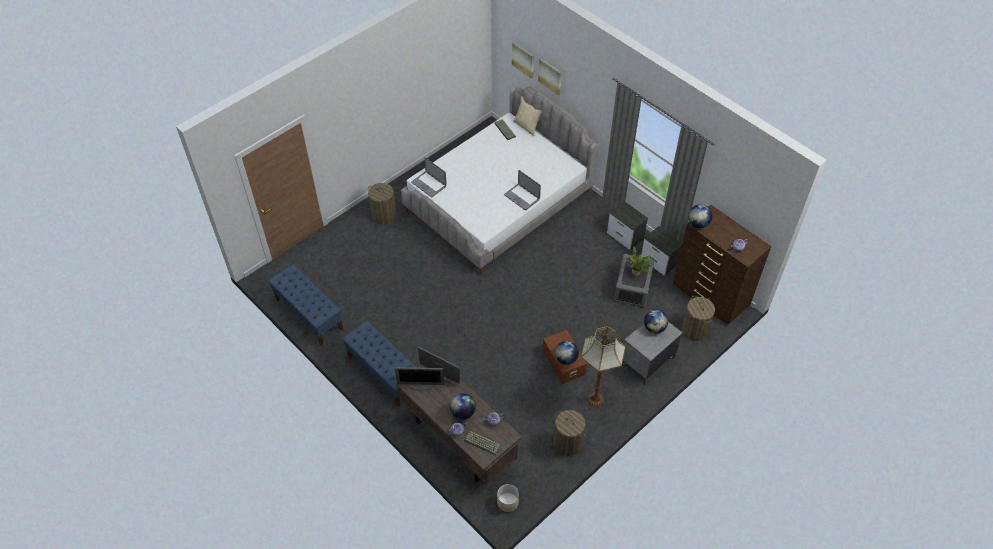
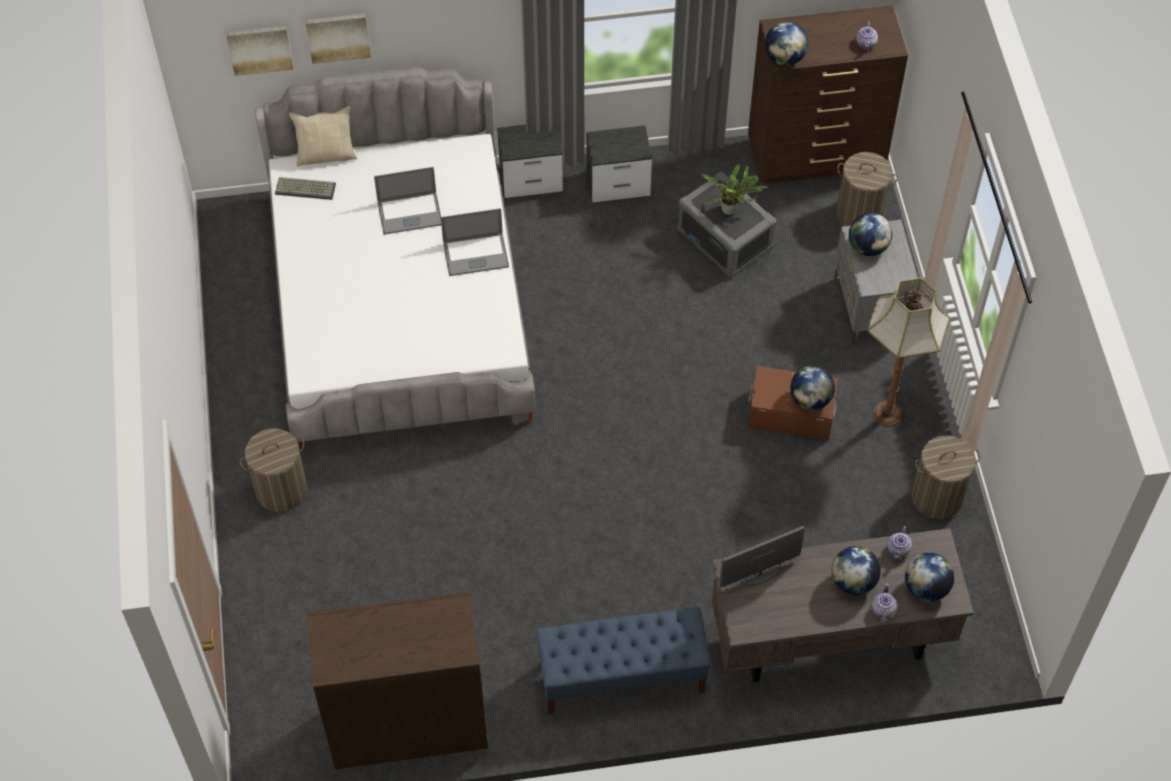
camera: 55 degrees left, 5 degrees up
(309, 315) = (407, 727): blue bench -> brown dresser
(421, 385) = (760, 611): monitor -> none
(428, 184) = (330, 367): laptop -> laptop (410, 213)
(481, 443) = (926, 588): keyboard -> globe
(507, 501) = (982, 636): beige planter -> none
(659, 261) = (703, 173): nightstand -> nightstand (532, 179)

